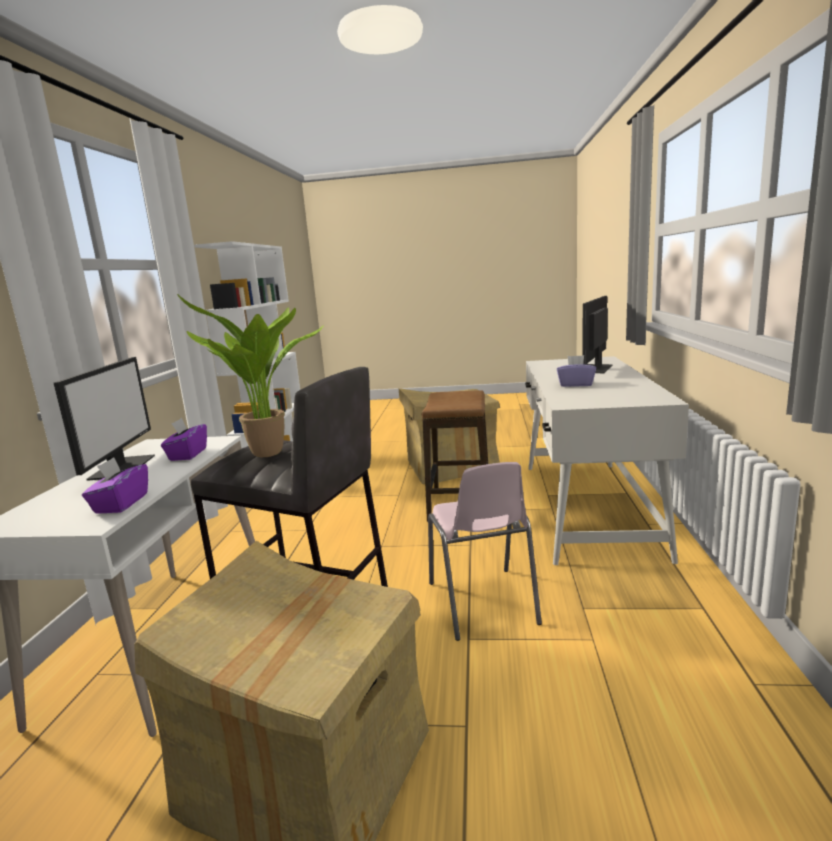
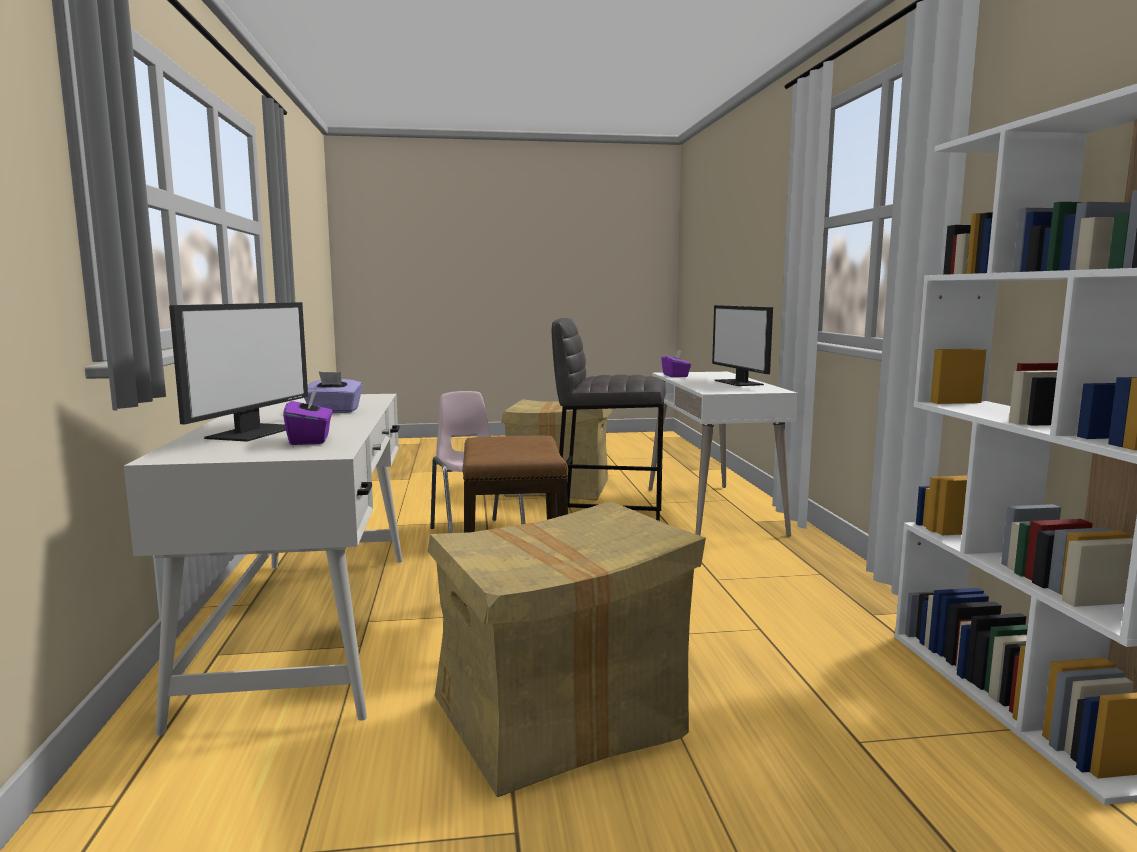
camera: 165 degrees right, 5 degrees down
(187, 454) = (709, 386): purple tissue box -> purple tissue box (310, 440)
(268, 455) = (617, 373): potted plant -> none

